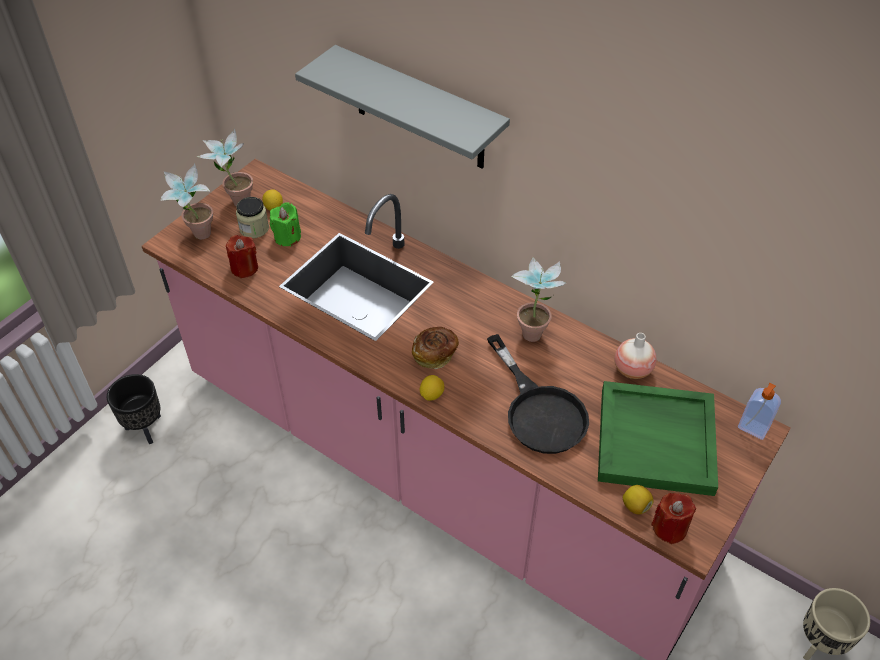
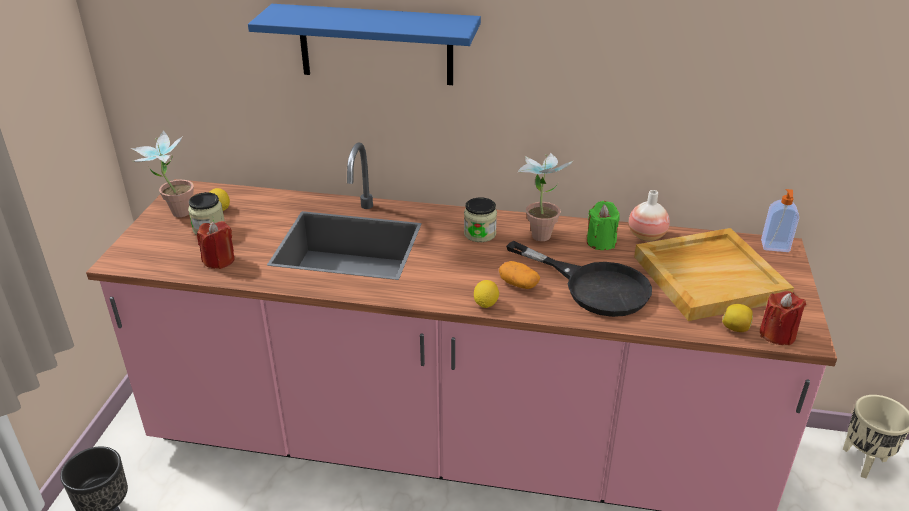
camera: 25 degrees left, 15 degrees down
(198, 237) = (150, 250): potted plant -> none
(287, 237) = (250, 226): green candle -> green candle (601, 242)
(419, 110) = (376, 45): grey shelf -> blue shelf
(435, 354) = (464, 273): bread -> none
(474, 383) = (518, 284): none -> potato
(477, 312) = (480, 234): none -> jar
(657, 440) = (709, 277): green tray -> beige tray

